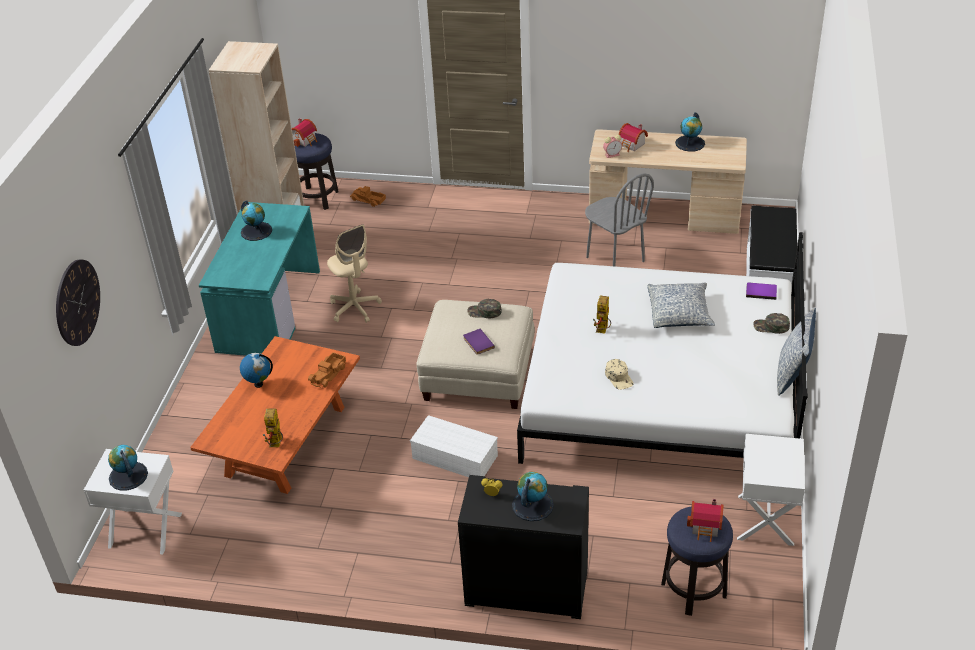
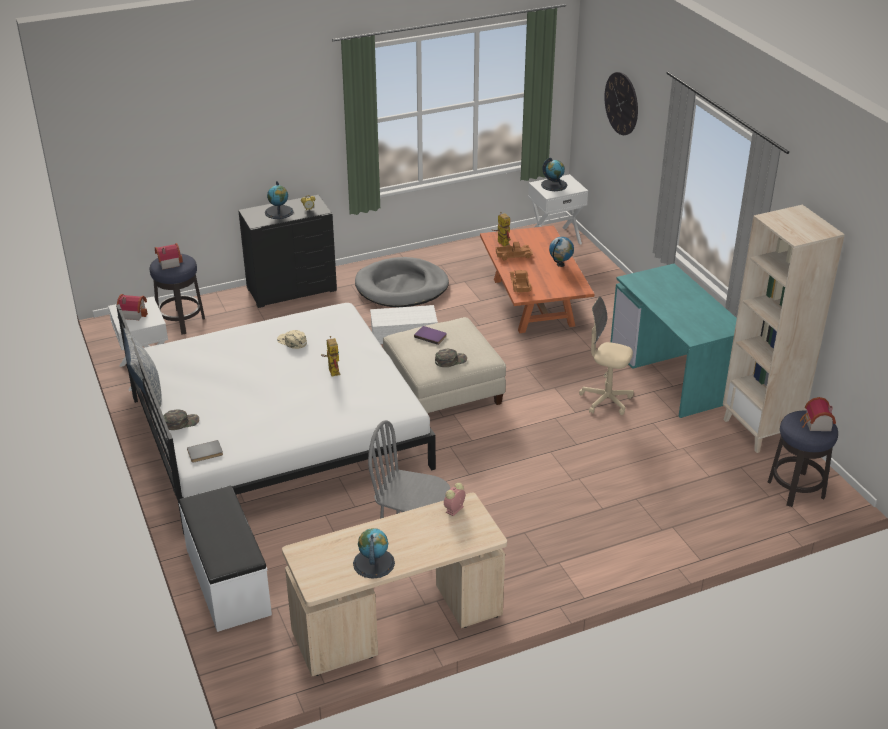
camera: 145 degrees right, 5 degrees down
(256, 231) = (698, 311): globe -> none
(368, 200) = (743, 509): toy truck -> toy truck (513, 255)
(396, 530) = (402, 287): none -> grey dog bed
(632, 145) = (442, 532): toy house -> toy house (133, 313)
(679, 313) = (273, 406): pillow -> none
(761, 291) = (205, 453): purple book -> grey book

